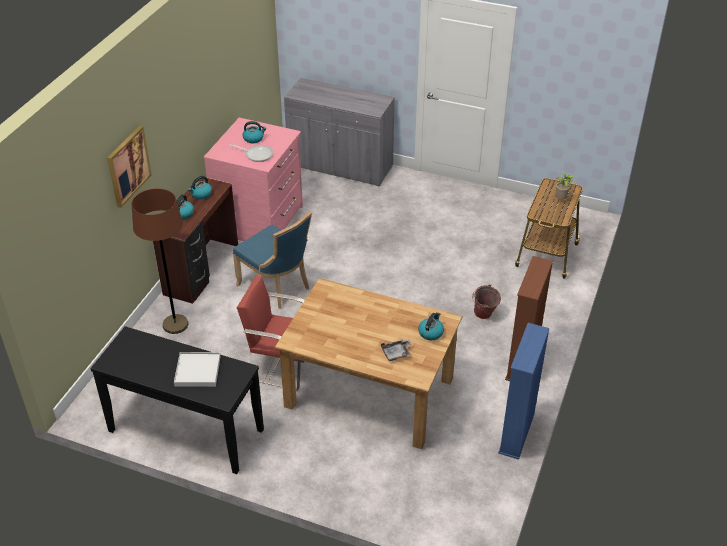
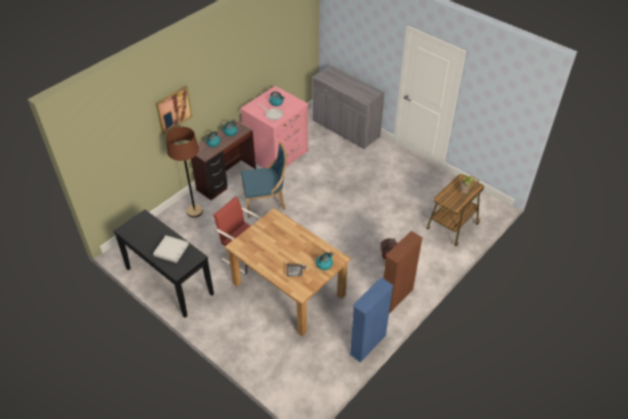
camera: 20 degrees right, 5 degrees up
(277, 286) = (266, 202): blue chair -> blue chair turned 75 degrees counterclockwise

